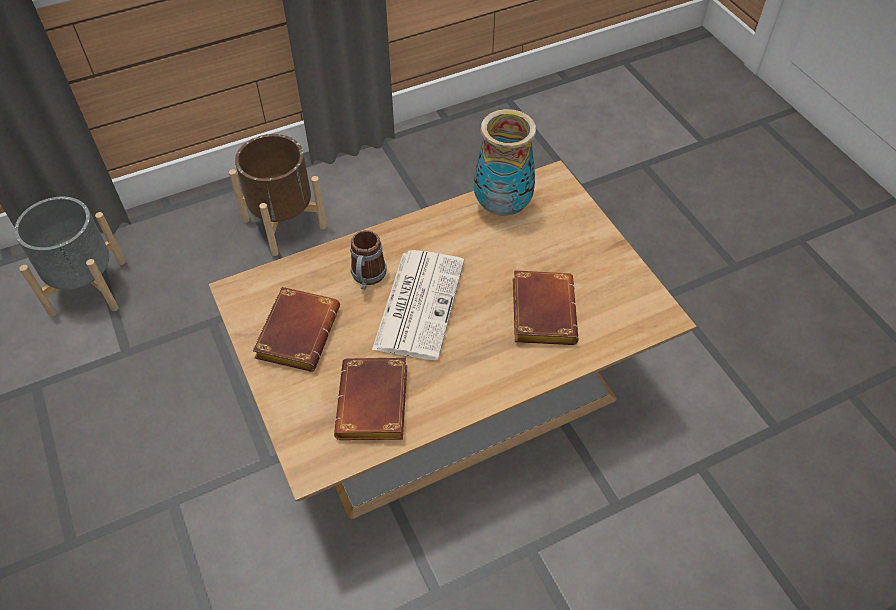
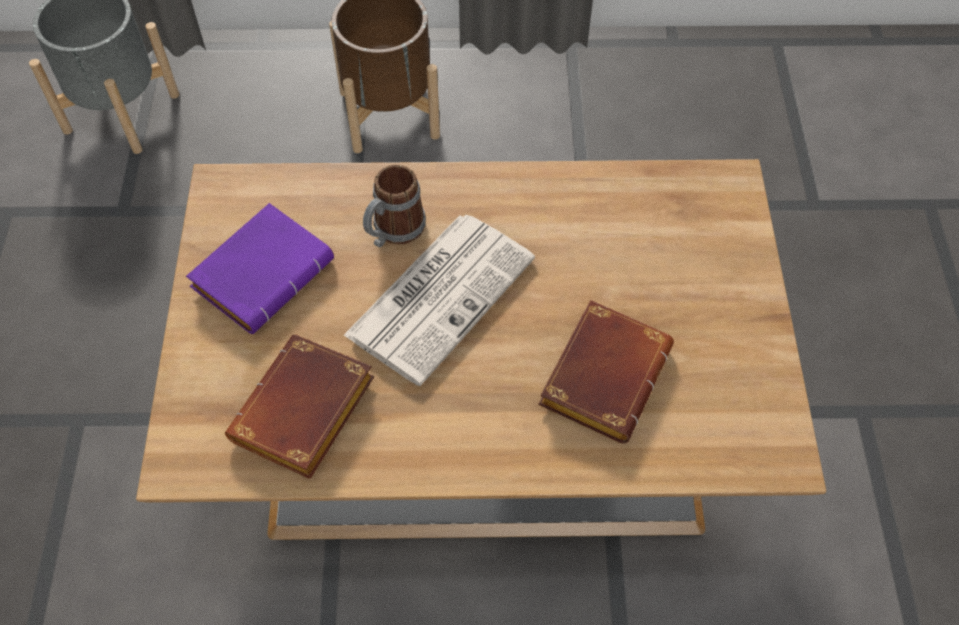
camera: 25 degrees right, 5 degrees up
(297, 331) = (263, 271): brown book -> purple book
(502, 206) = (633, 198): vase -> none

